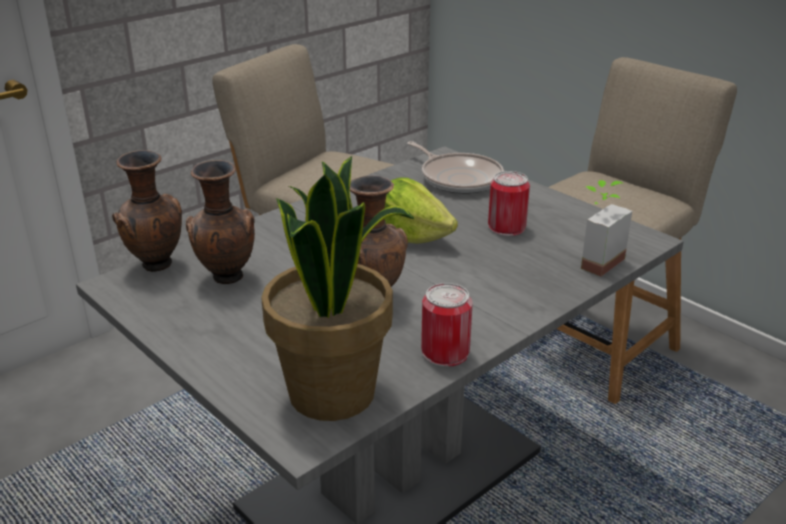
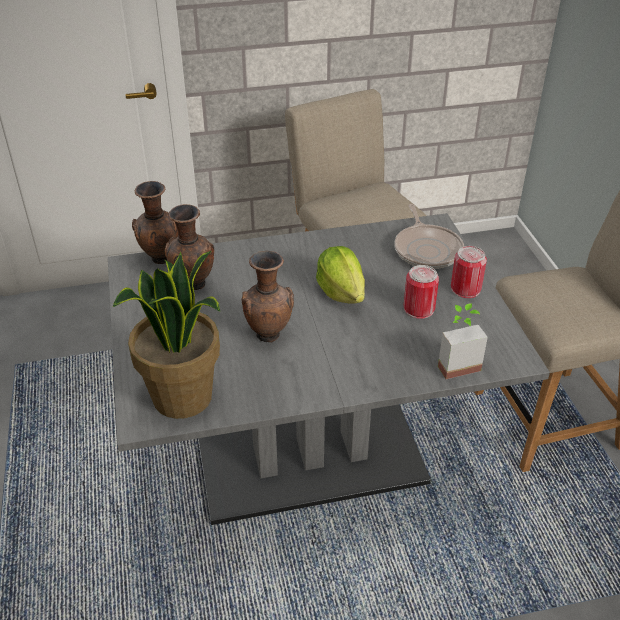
camera: 30 degrees right, 10 degrees up
(445, 352) = (276, 396): can -> can (465, 289)

